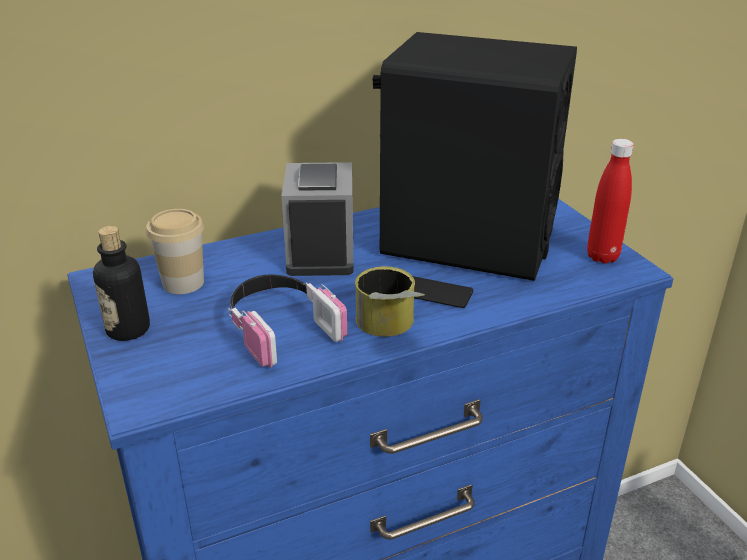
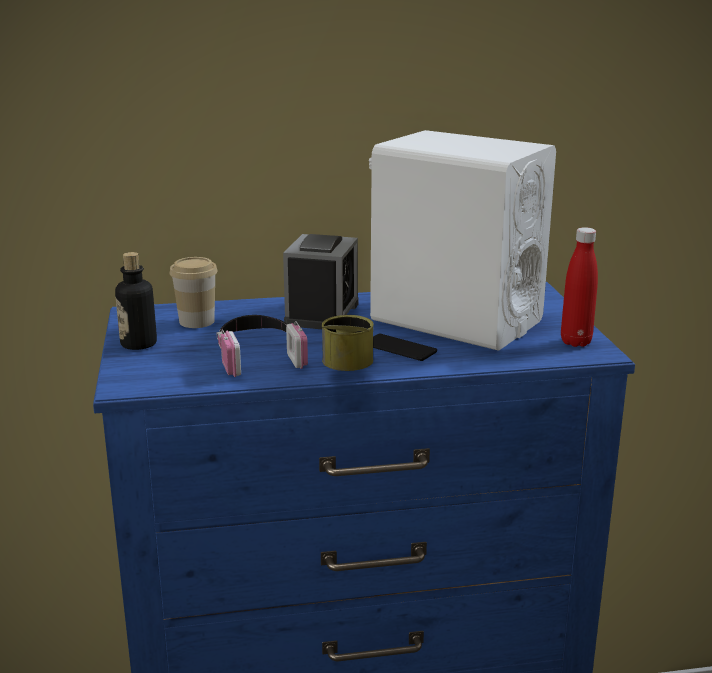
camera: 15 degrees right, 10 degrees down
(467, 242) = (455, 320): black speaker -> white speaker

